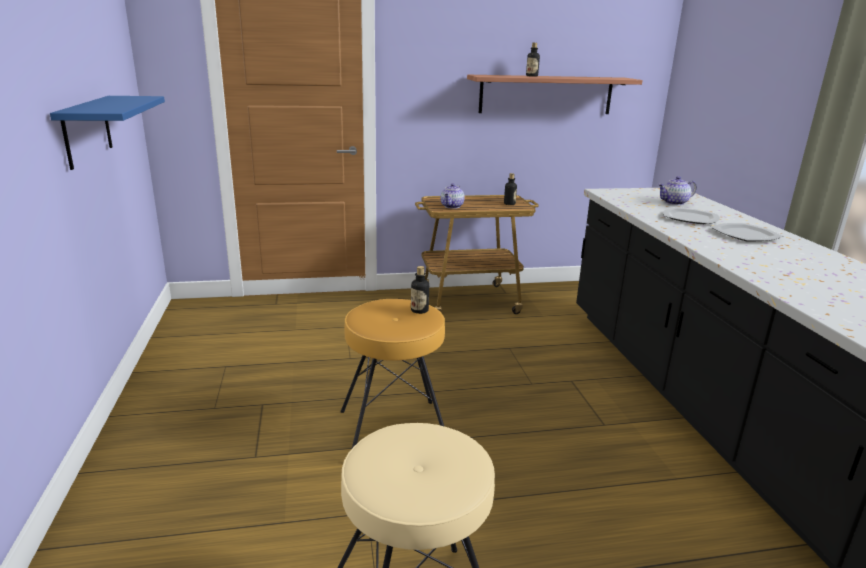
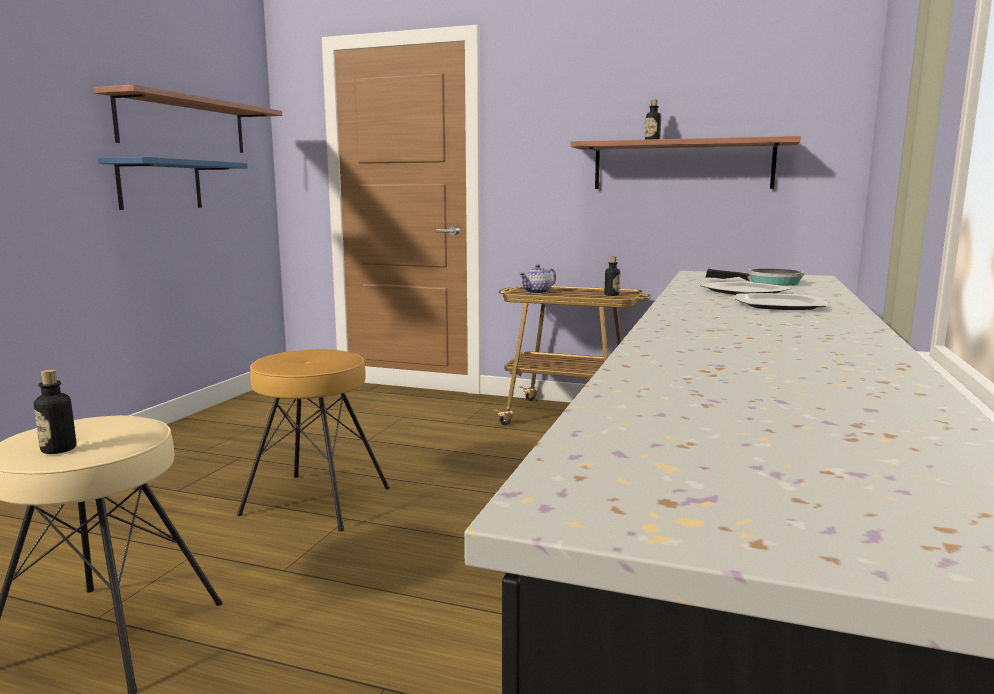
camera: 30 degrees right, 10 degrees down
(89, 54) = (183, 124): none -> shelf
(419, 310) = (337, 358): bottle -> bottle (58, 449)
(674, 203) = (769, 283): teapot -> frying pan

